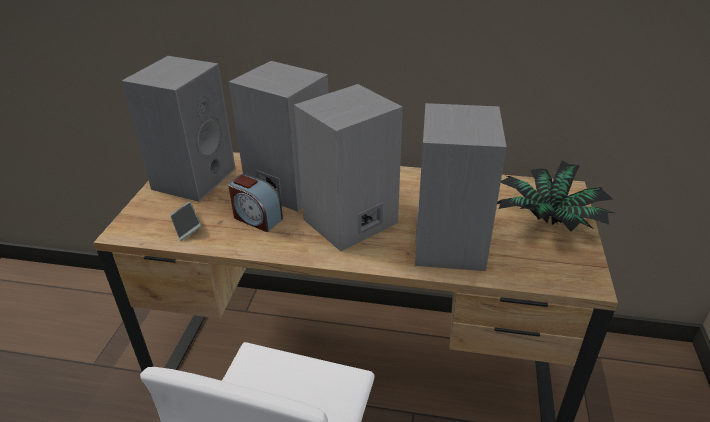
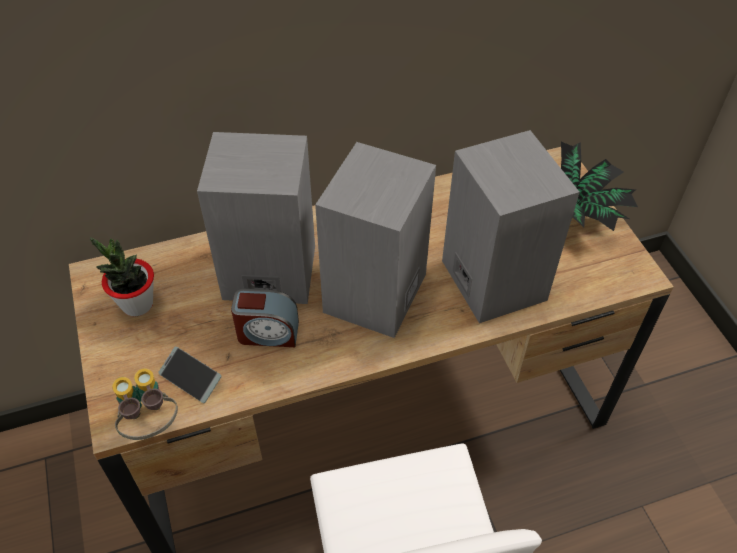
camera: 30 degrees left, 15 degrees up
(139, 239) = (150, 424): none -> binoculars
(194, 177) = (137, 304): grey speaker -> potted plant

